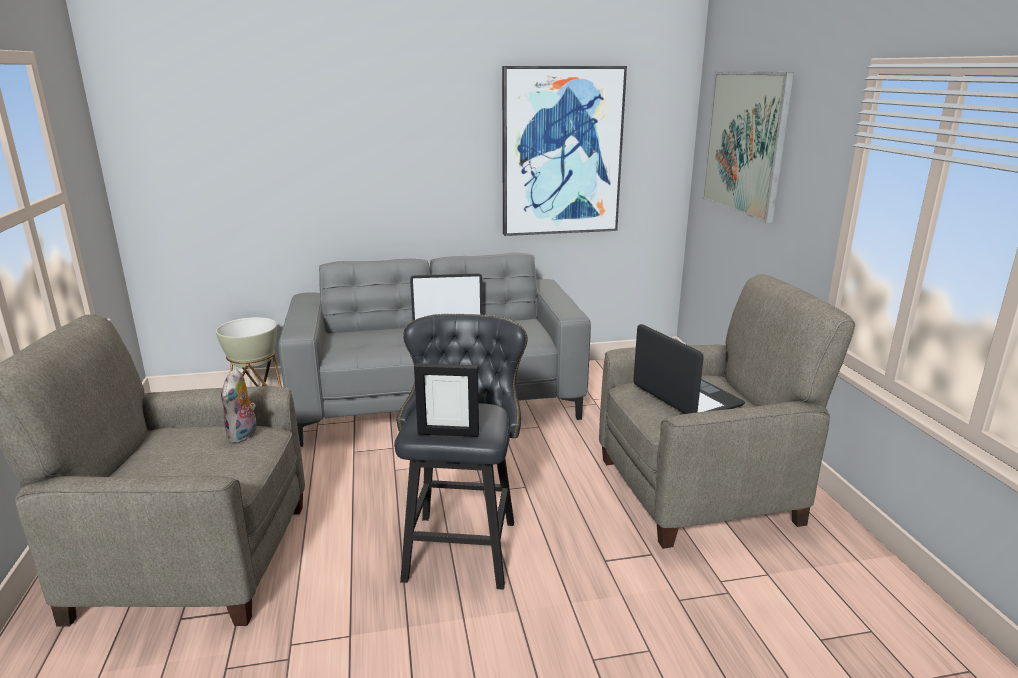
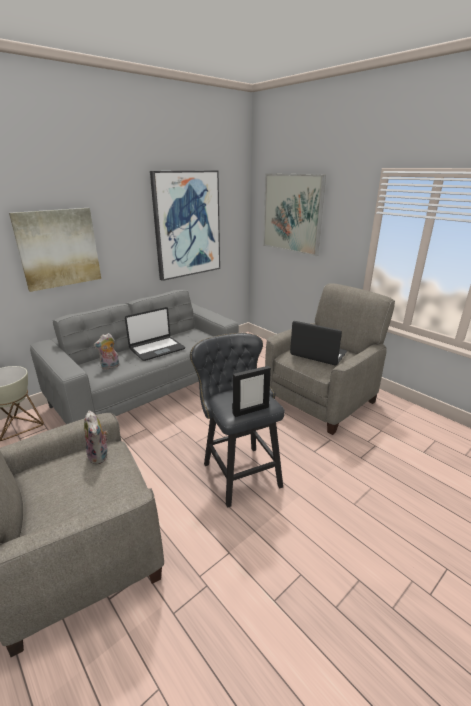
camera: 30 degrees left, 5 degrees up
(351, 169) = (58, 248): none -> picture
(367, 343) = (110, 367): none -> plush toy

